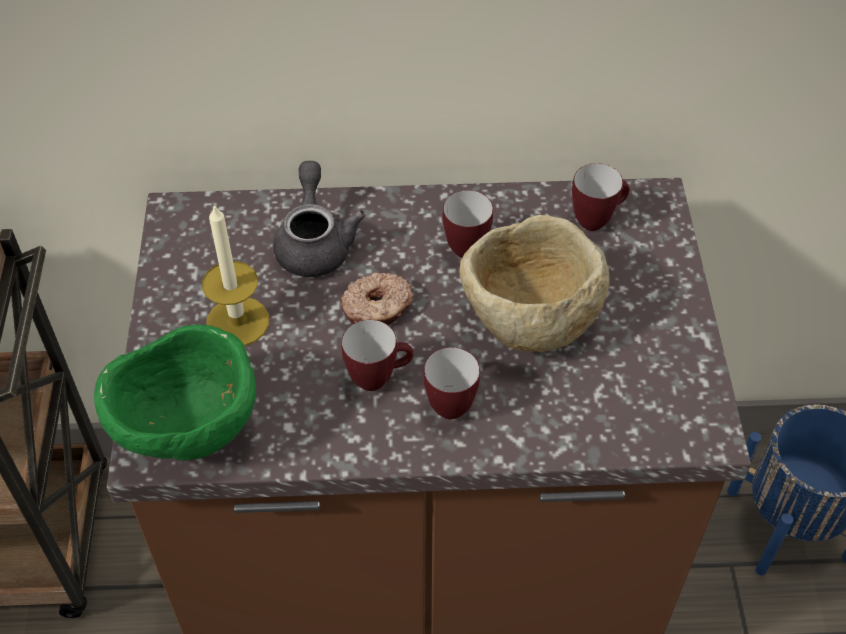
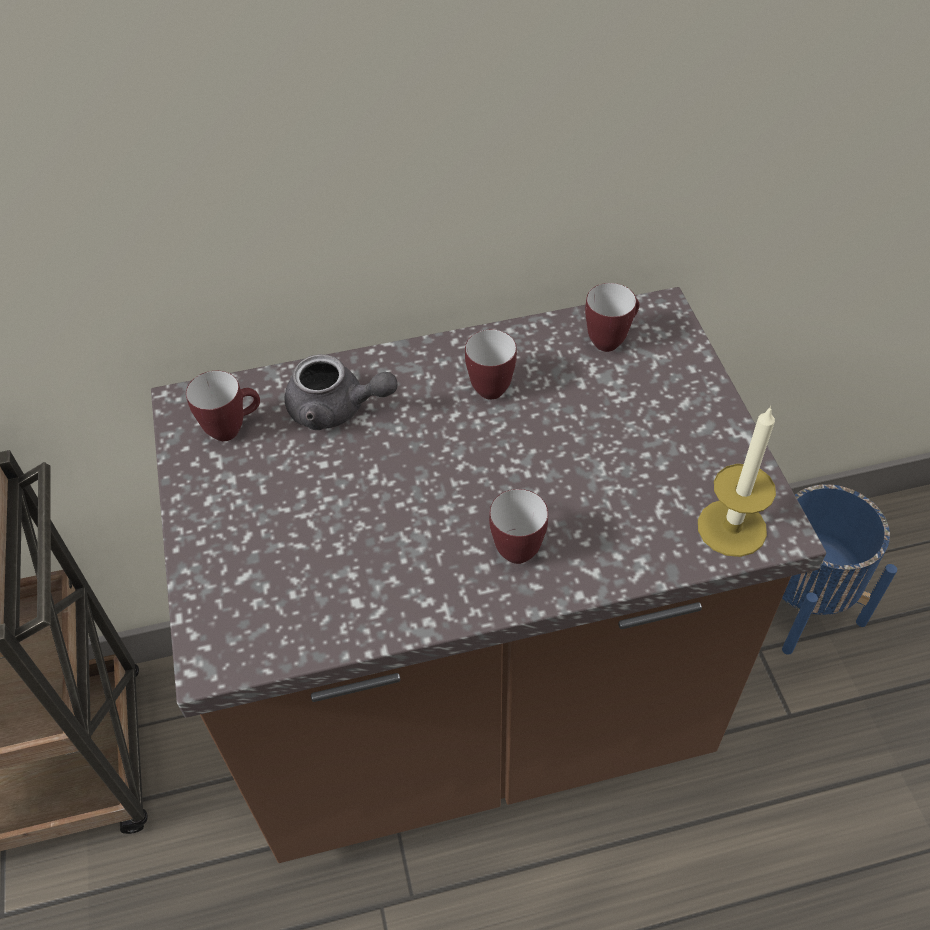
camera: 10 degrees left, 0 degrees up
(189, 432) = (252, 628): green bowl -> none
(237, 322) = (276, 503): candle -> candle (731, 528)
(315, 242) = (337, 409): grey teapot -> grey teapot turned 120 degrees clockwise
(377, 308) = (417, 464): donut -> none
(378, 378) = (436, 534): mug -> mug (232, 428)
(528, 321) = (571, 450): beige bowl -> none

